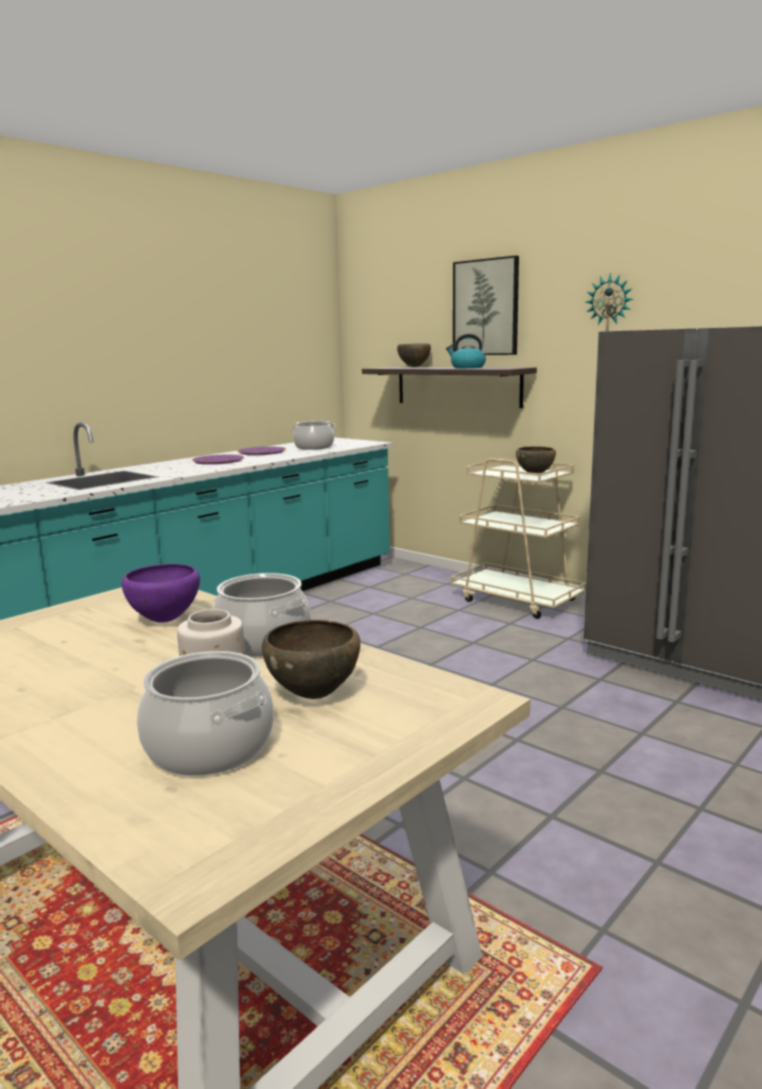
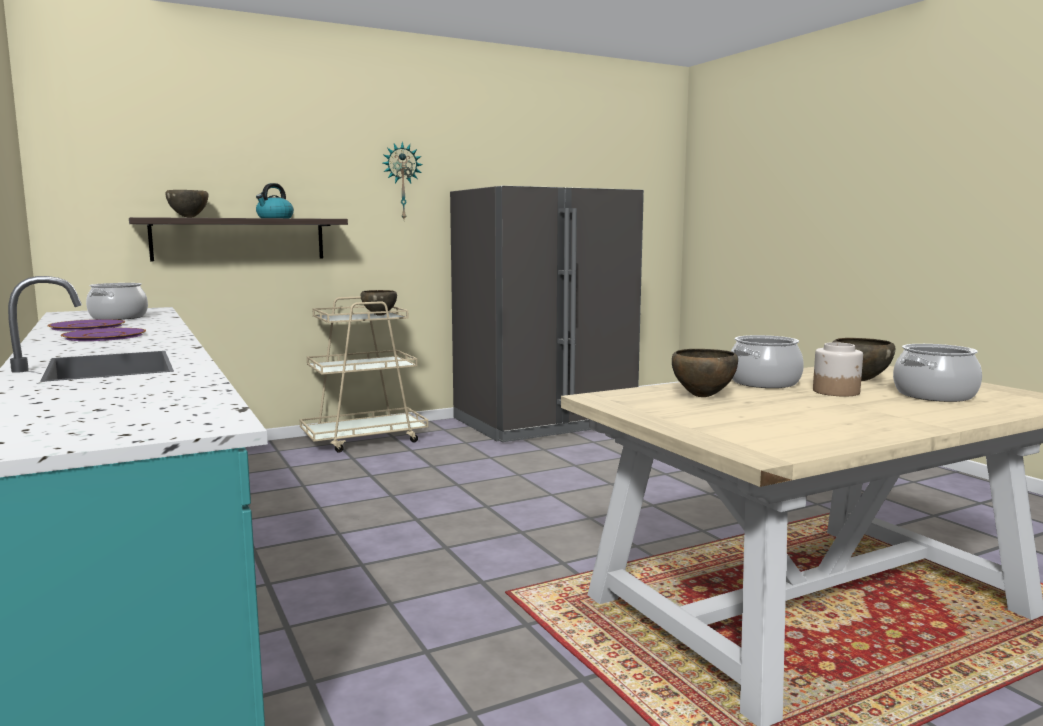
camera: 70 degrees left, 5 degrees down
(164, 621) = (703, 396): purple bowl -> brown bowl
(486, 307) = (272, 158): picture -> none

